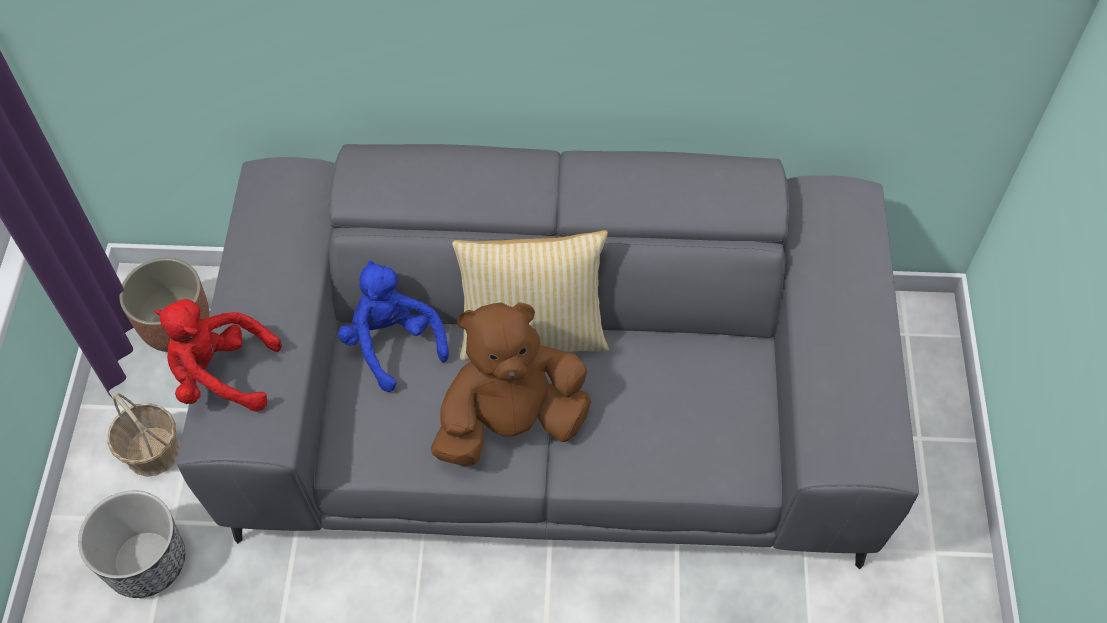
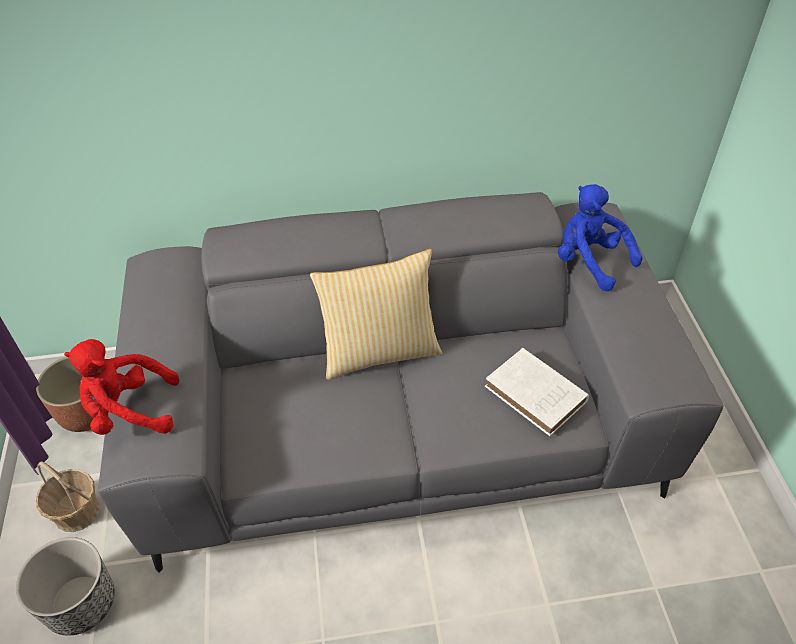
camera: 10 degrees left, 10 degrees down
(392, 343) = (269, 376): blue plush toy -> blue plush toy (589, 261)
(511, 422) = (378, 419): brown plush toy -> none
(710, 428) = (537, 396): none -> white book

